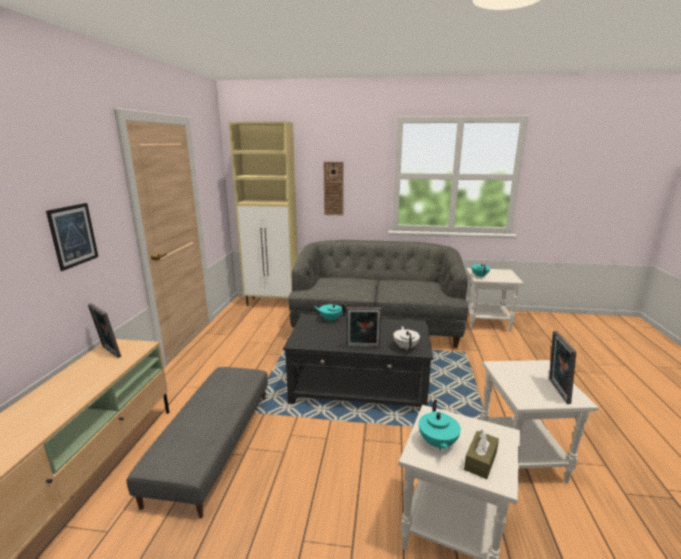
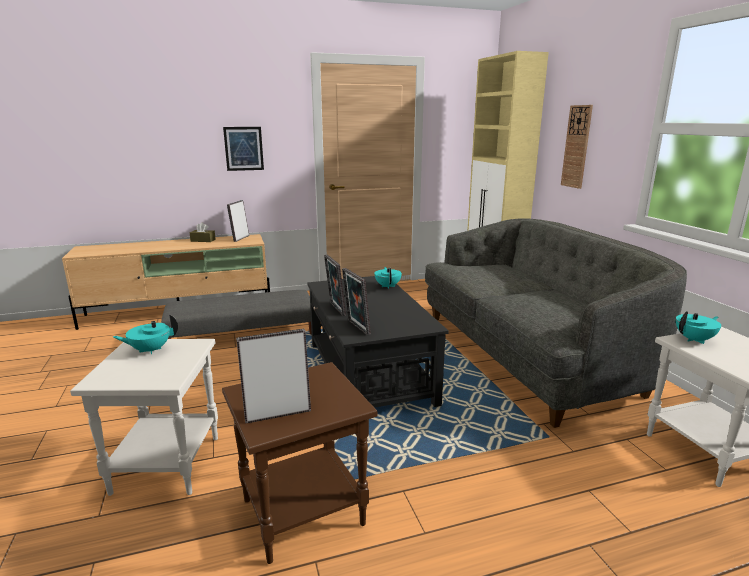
camera: 65 degrees right, 0 degrees up
(406, 347) = (356, 327): white teapot -> picture frame
(480, 461) = (124, 370): brown tissue box -> brown tissue box (203, 240)
(522, 458) = (302, 514): white side table -> brown side table

